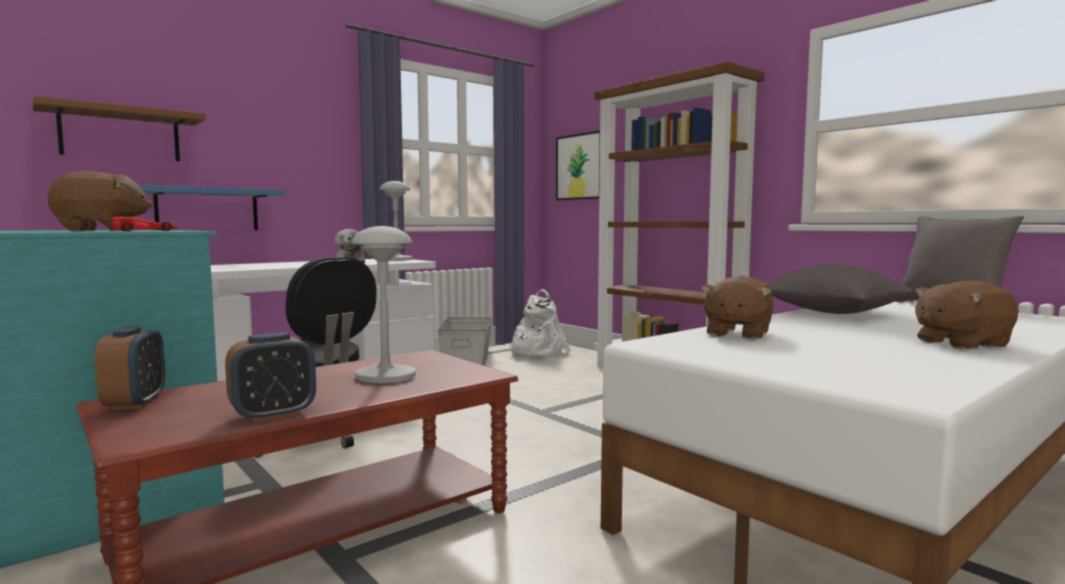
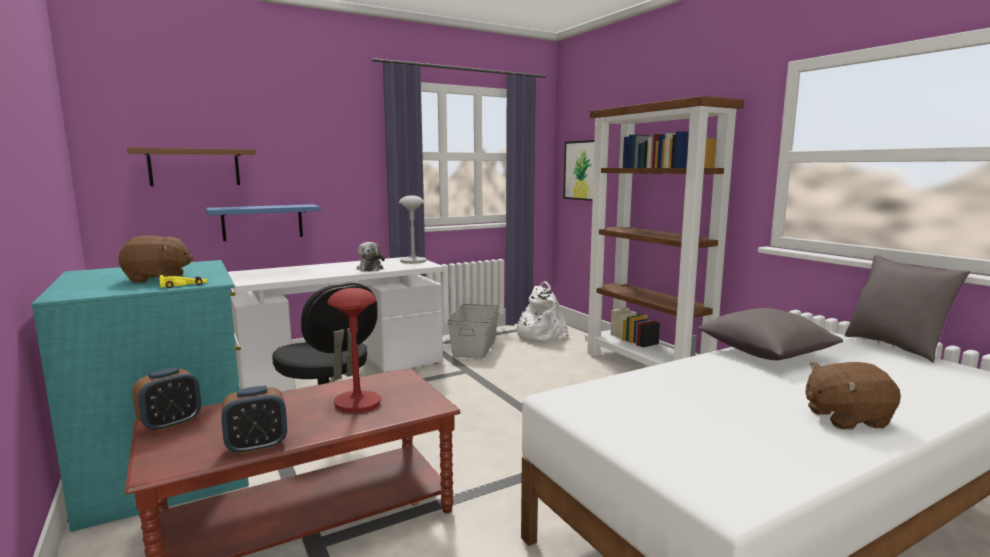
camera: 10 degrees right, 5 degrees up
(135, 403) = (171, 424): alarm clock -> alarm clock turned 45 degrees clockwise
(146, 230) = (184, 285): red toy car -> yellow toy car
(385, 377) = (357, 403): grey table lamp -> red table lamp
(737, 334) = (647, 386): brown plush toy -> none

